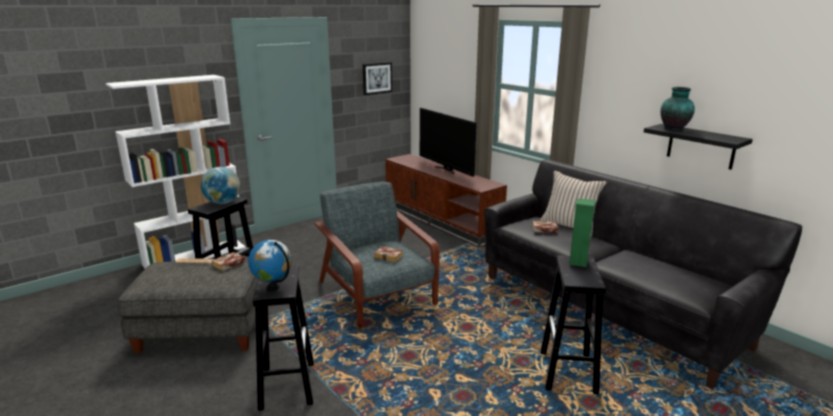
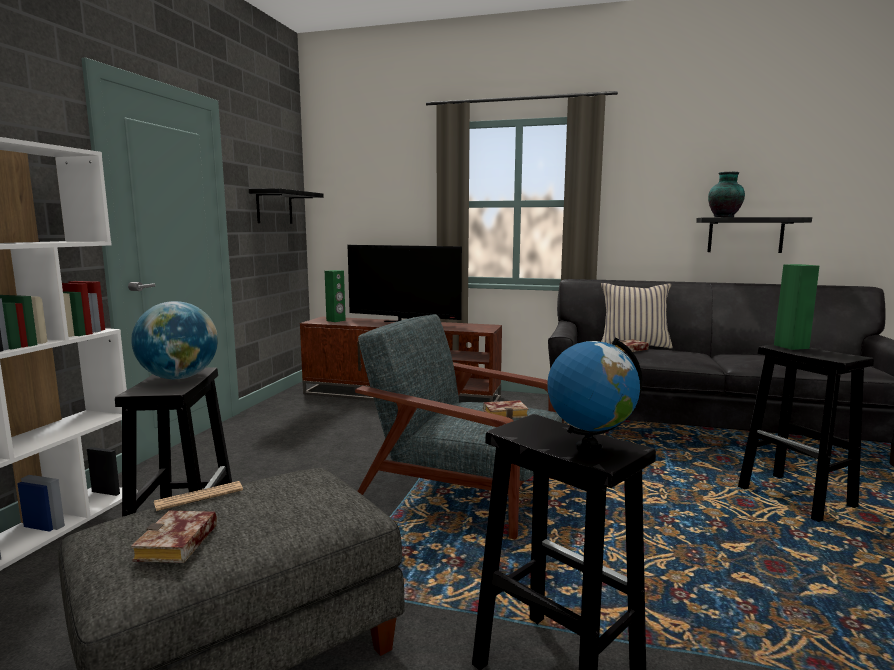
camera: 35 degrees left, 10 degrees down
(228, 265) = (288, 482): book -> book (178, 545)
(377, 78) = (274, 207): picture -> black shelf
(409, 160) = (336, 320): none -> green speaker

